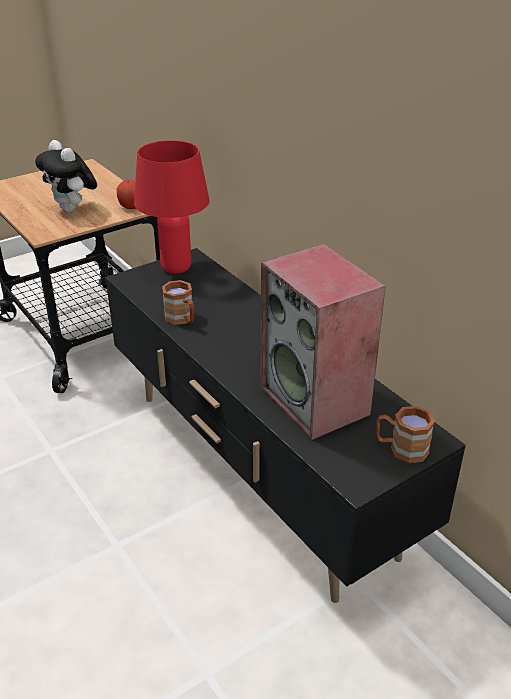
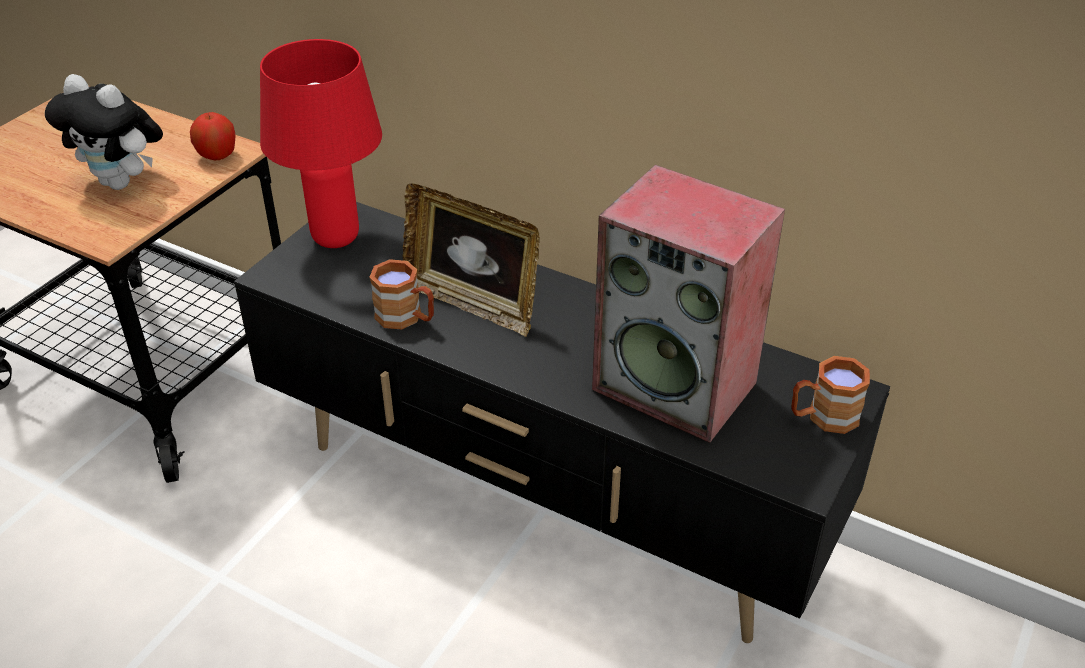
camera: 25 degrees left, 5 degrees up
(226, 321) = (472, 303): none -> picture frame

